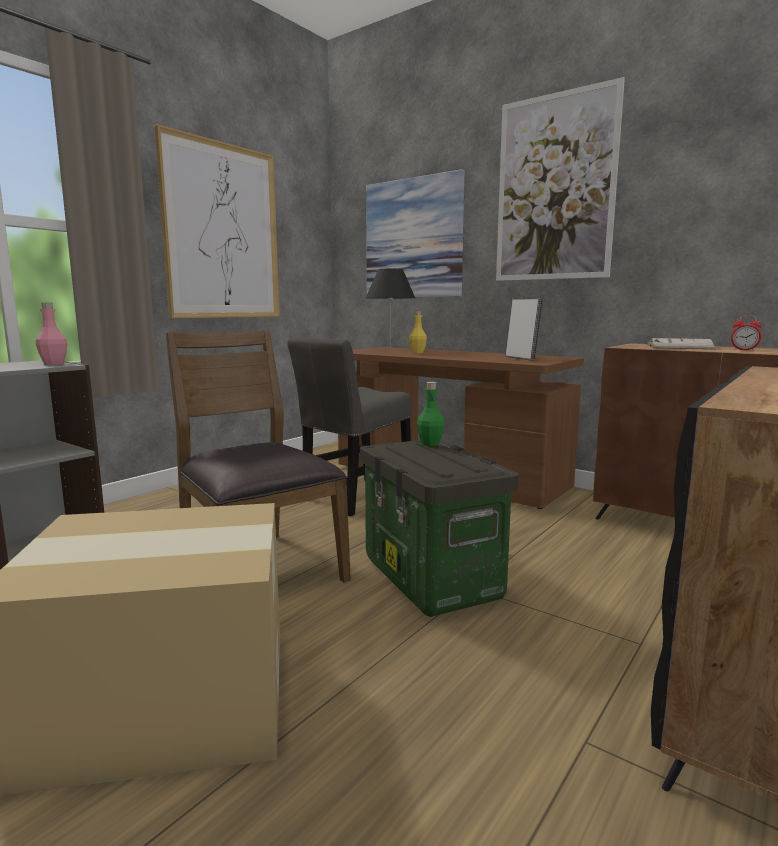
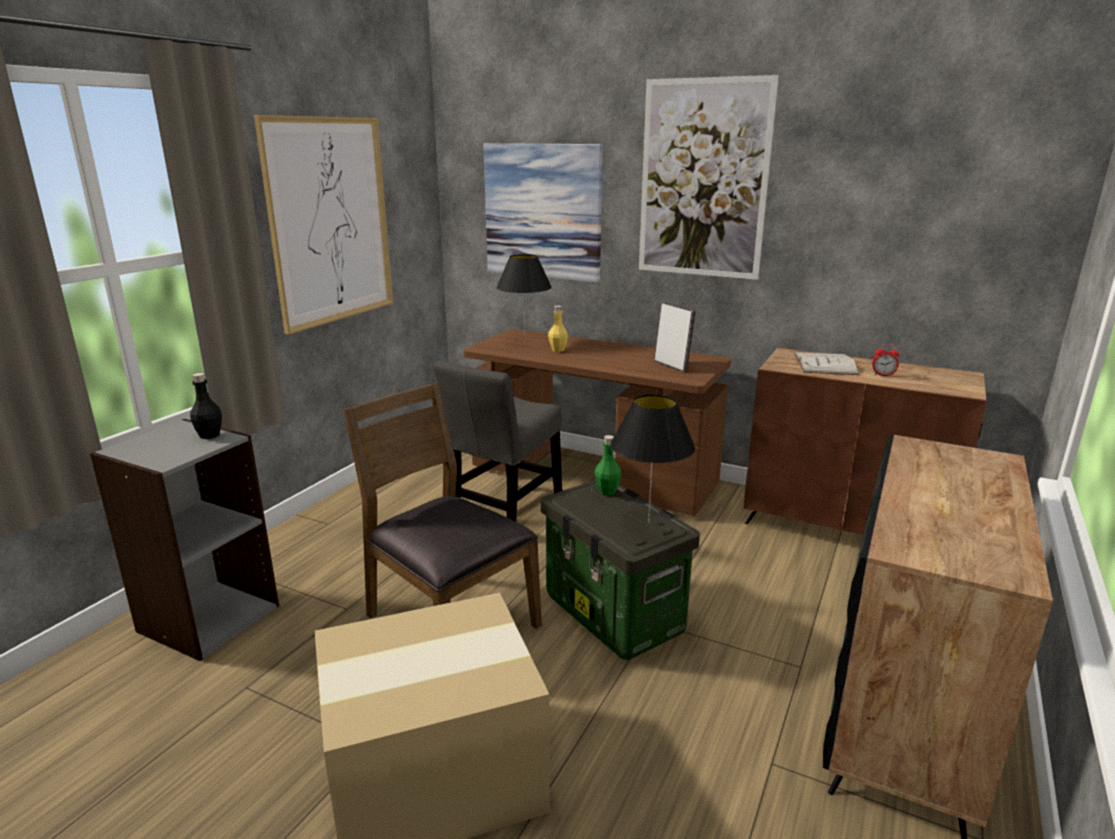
camera: 10 degrees left, 10 degrees up
(54, 363) = (209, 435): pink bottle -> black bottle
(463, 463) = (649, 522): none -> black table lamp

